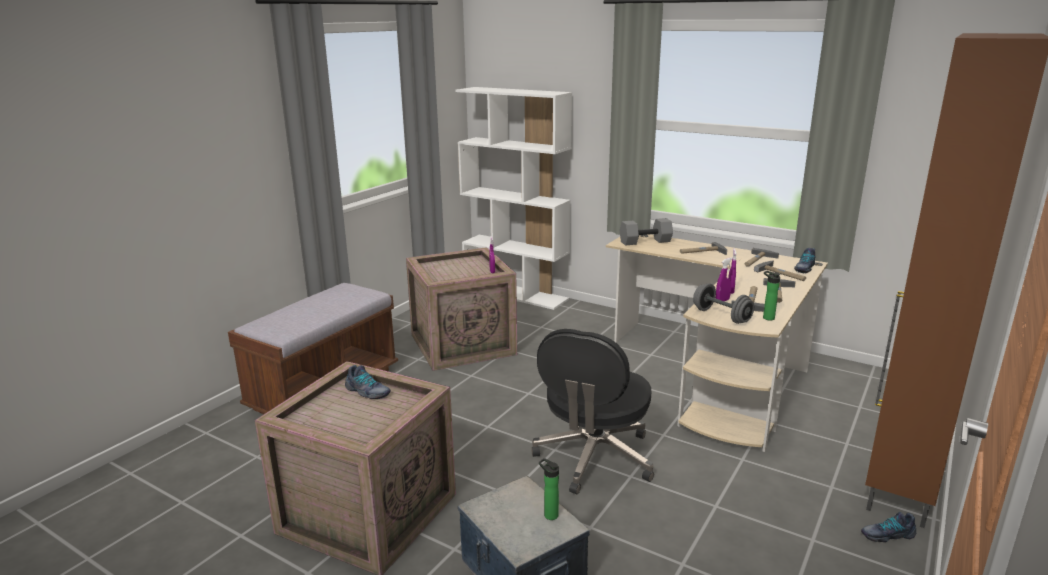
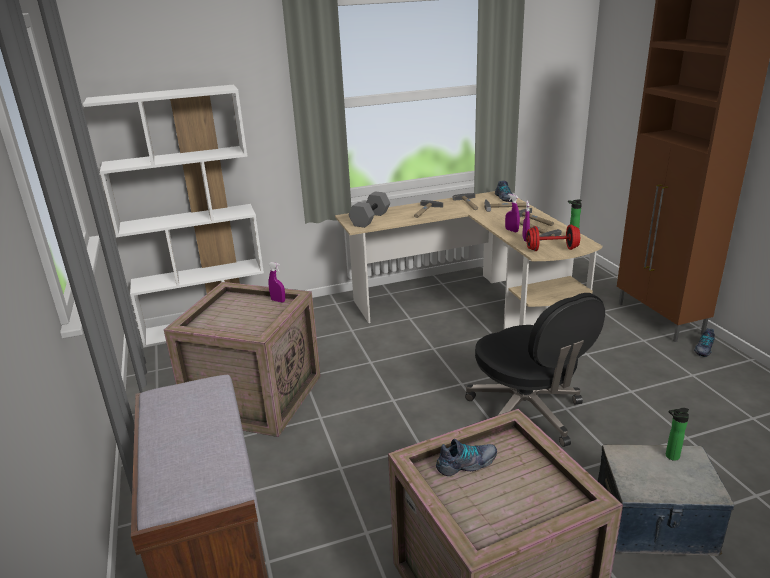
camera: 50 degrees left, 5 degrees up
(721, 316) = (552, 249): grey dumbbell -> red dumbbell

